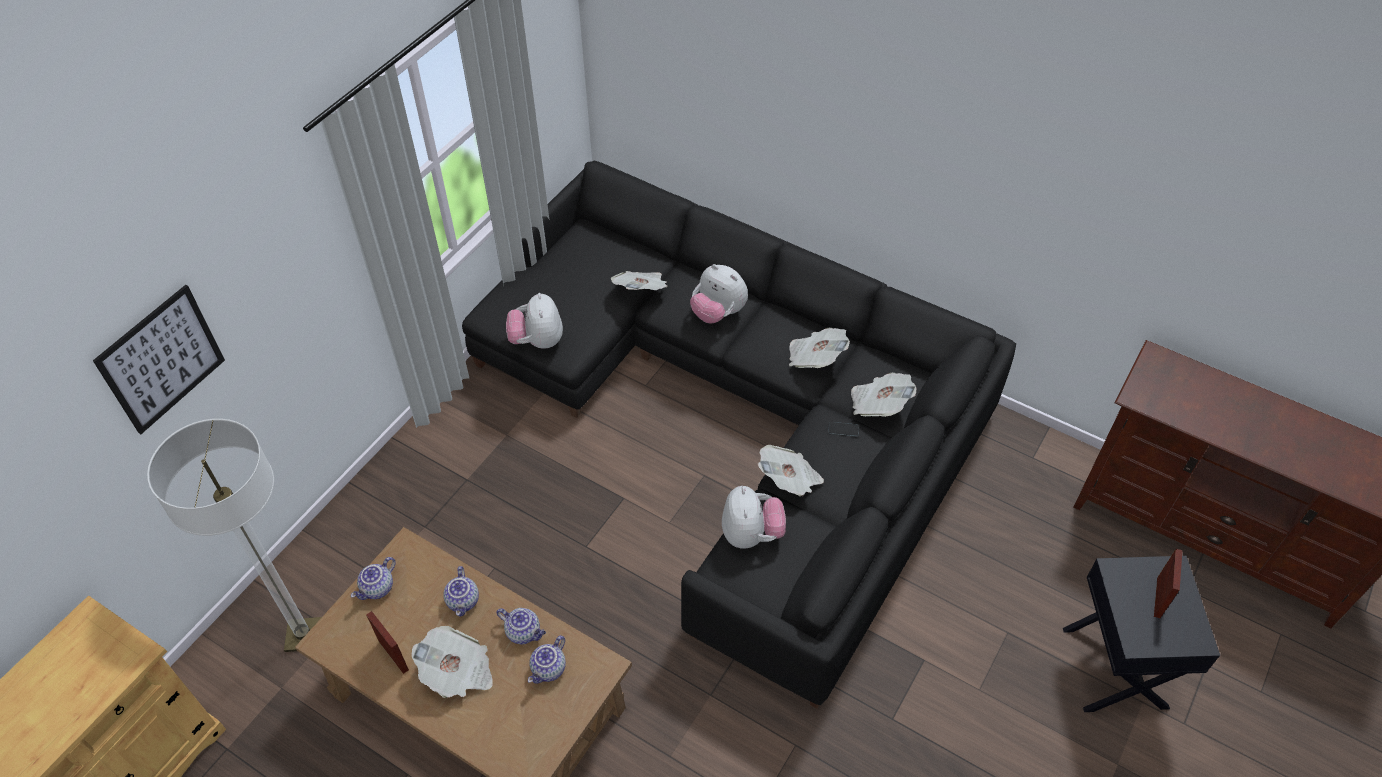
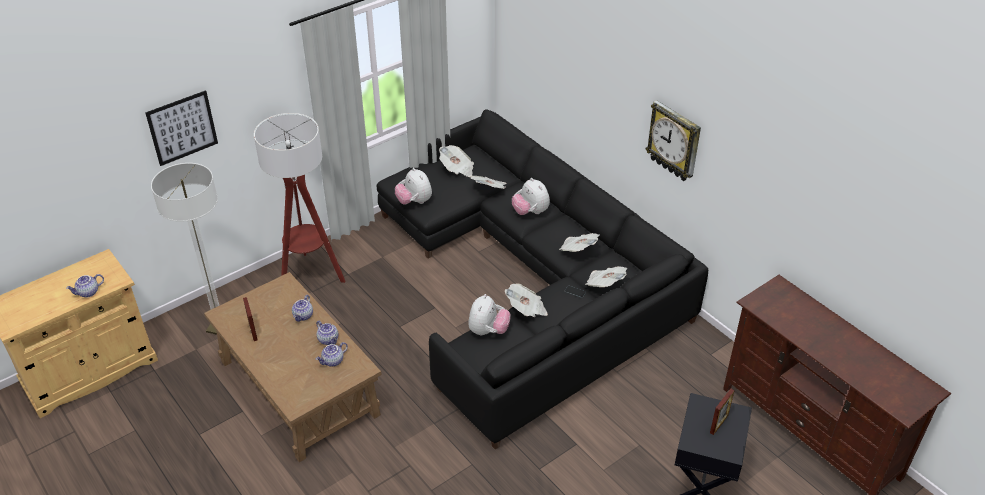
camera: 20 degrees right, 10 degrees down
(378, 588) = (260, 297): teapot -> teapot (88, 293)
(410, 500) = (310, 276): none -> floor lamp
(458, 672) = (283, 349): newspaper -> newspaper (457, 169)
(537, 341) = (414, 201): plush toy -> plush toy turned 45 degrees counterclockwise
(950, 174) = (674, 141): none -> wall clock

